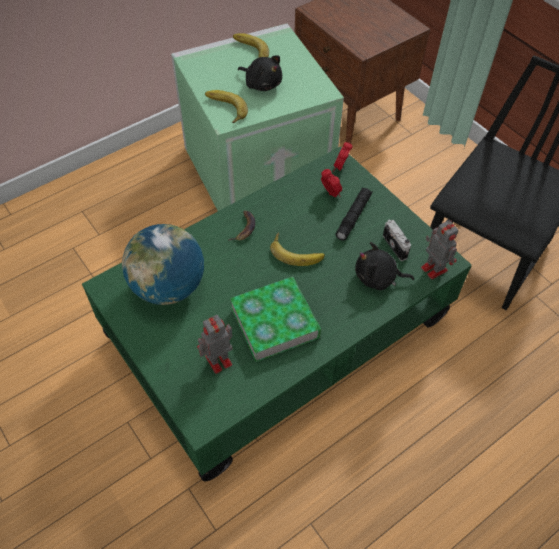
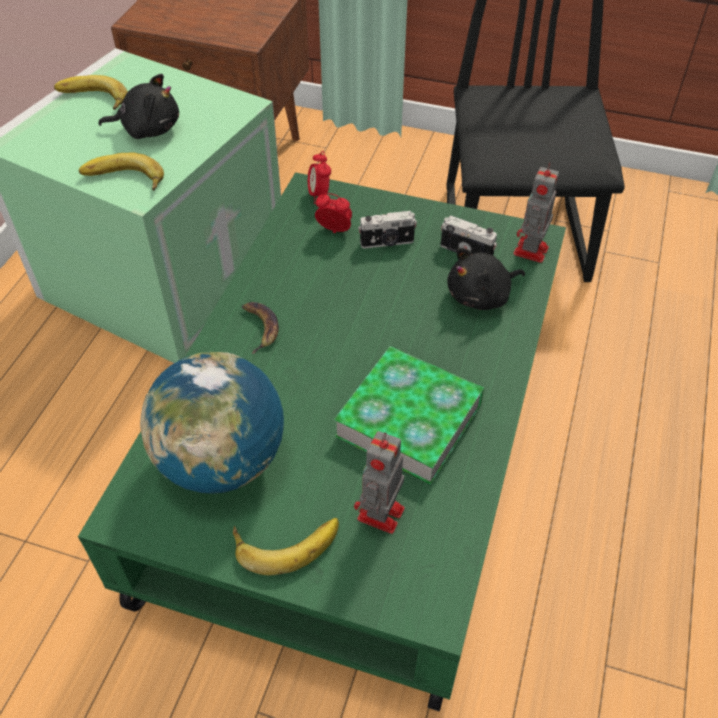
camera: 35 degrees left, 5 degrees down
(297, 251) = (356, 319): banana -> banana (286, 540)
(353, 217) = (387, 243): black flashlight -> camera
(433, 268) = (530, 252): toy robot -> toy robot turned 90 degrees counterclockwise

